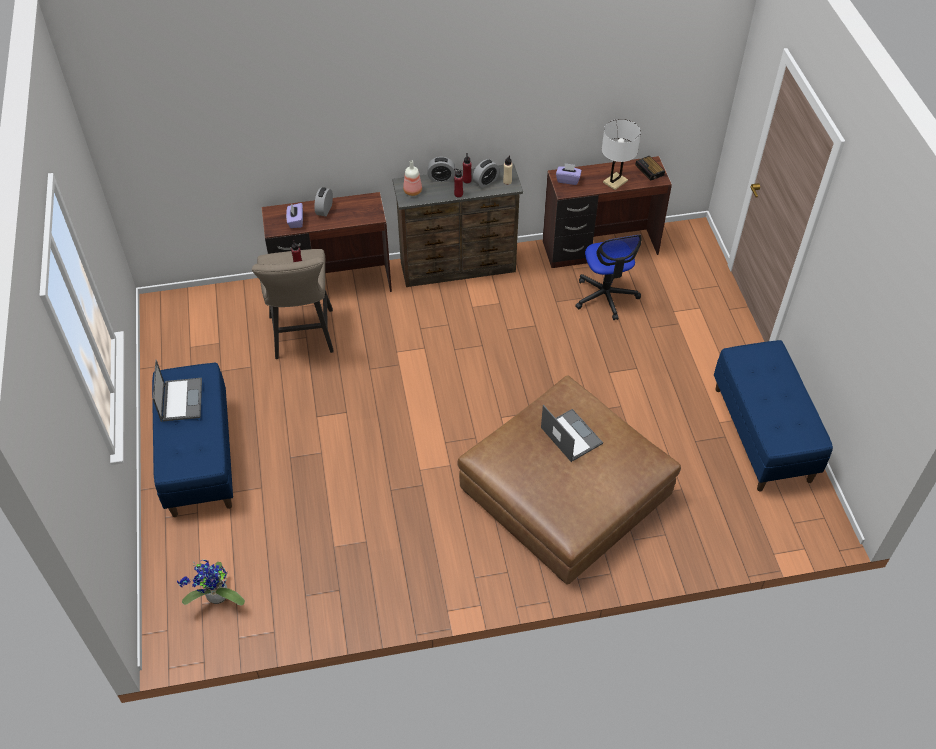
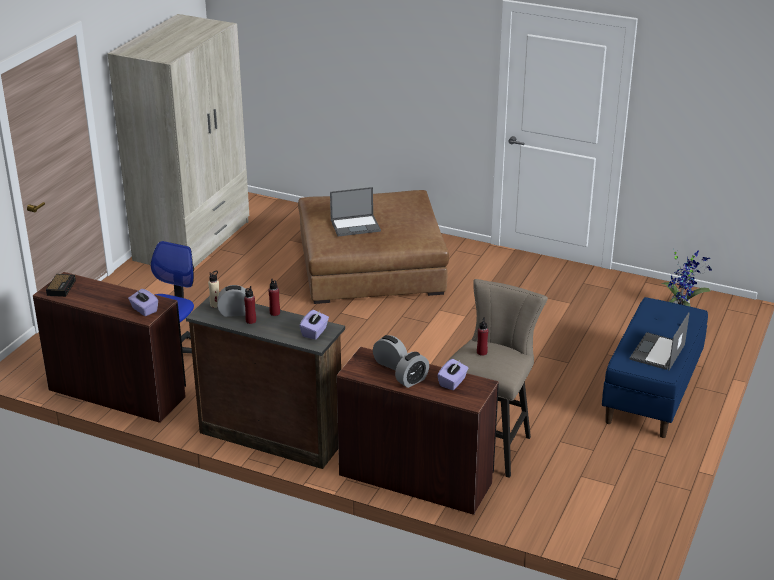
camera: 145 degrees left, 20 degrees down
(413, 191) = (314, 332): bottle -> purple tissue box
(441, 178) = (273, 332): alarm clock -> alarm clock (390, 364)
(570, 435) = (356, 225): laptop -> laptop turned 105 degrees counterclockwise
(615, 181) = (106, 291): white table lamp -> none
(763, 434) = (193, 241): blue bench -> beige wardrobe

